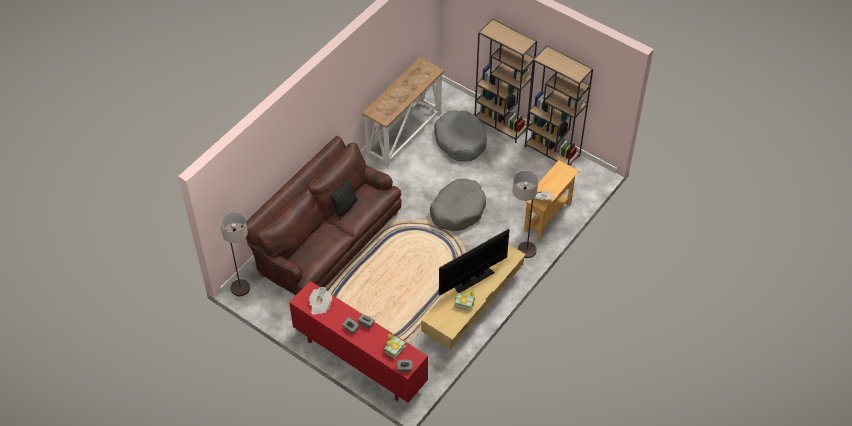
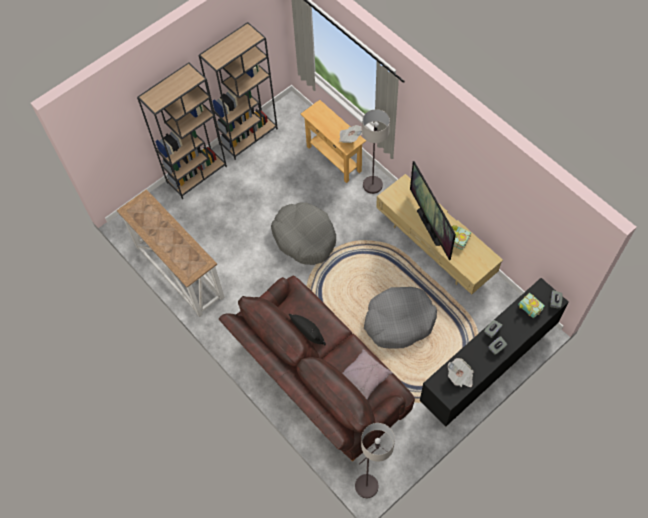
camera: 75 degrees left, 10 degrees up
(315, 249) = (365, 377): none -> purple pillow
(359, 361) = (488, 368): red cabinet -> black cabinet
(460, 141) = (208, 217): grey dog bed -> grey dog bed (399, 321)

